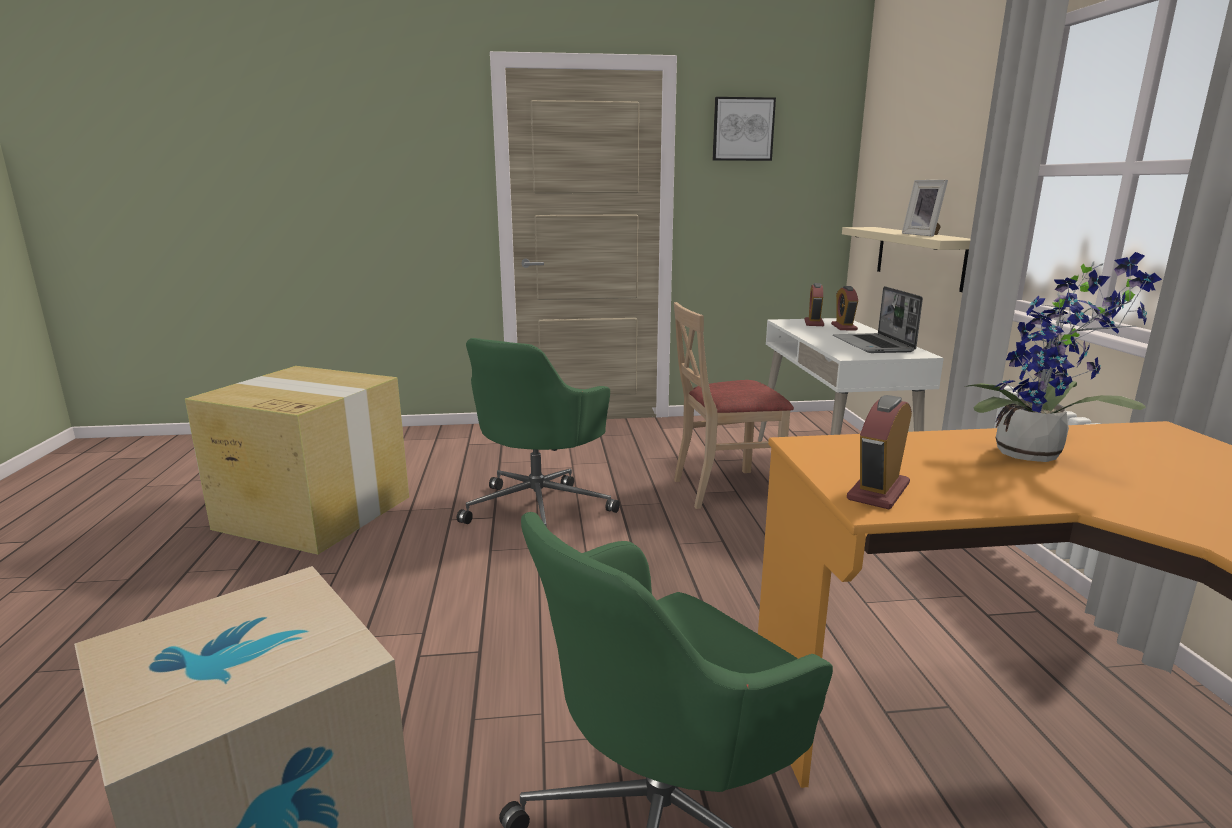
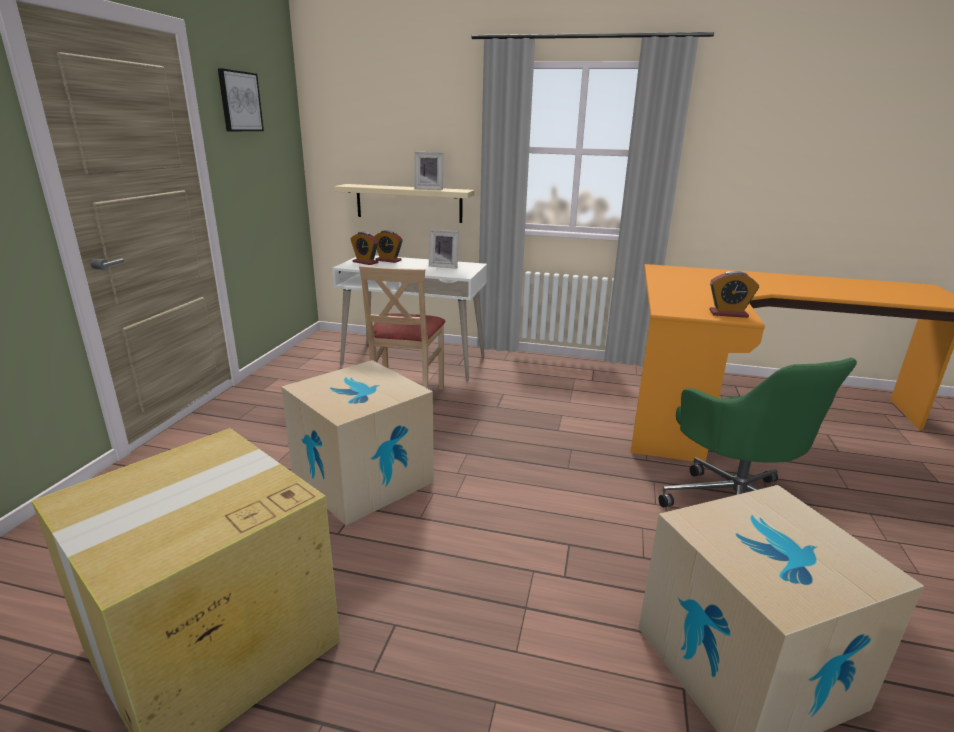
camera: 70 degrees left, 5 degrees up
(539, 508) = (363, 479): green office chair -> cardboard box
(874, 345) = (444, 266): laptop -> picture frame
(878, 491) = (728, 314): alarm clock -> alarm clock turned 45 degrees counterclockwise
(1036, 455) = (685, 286): potted plant -> none

